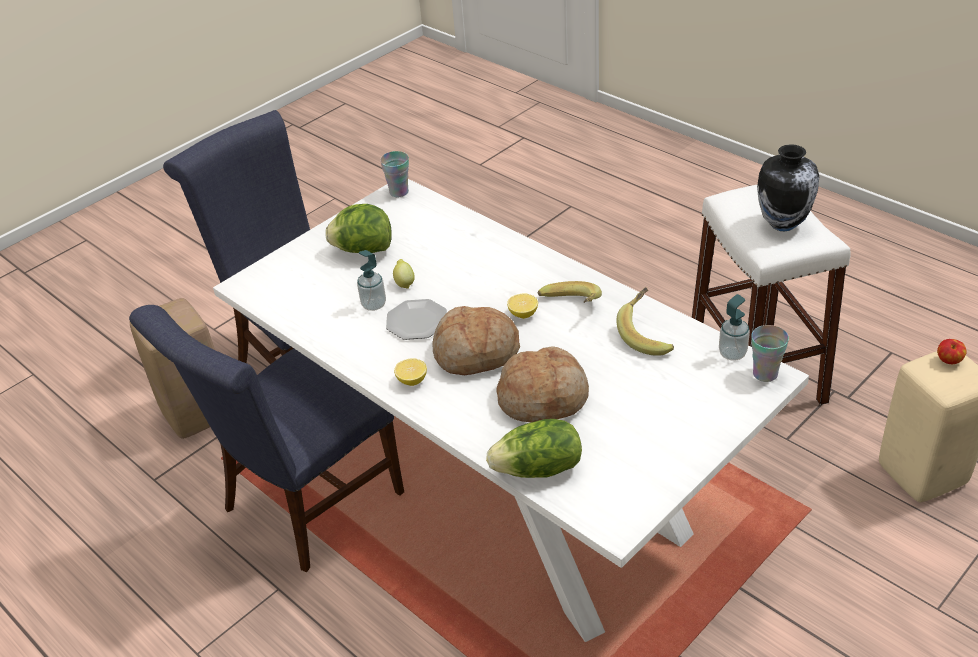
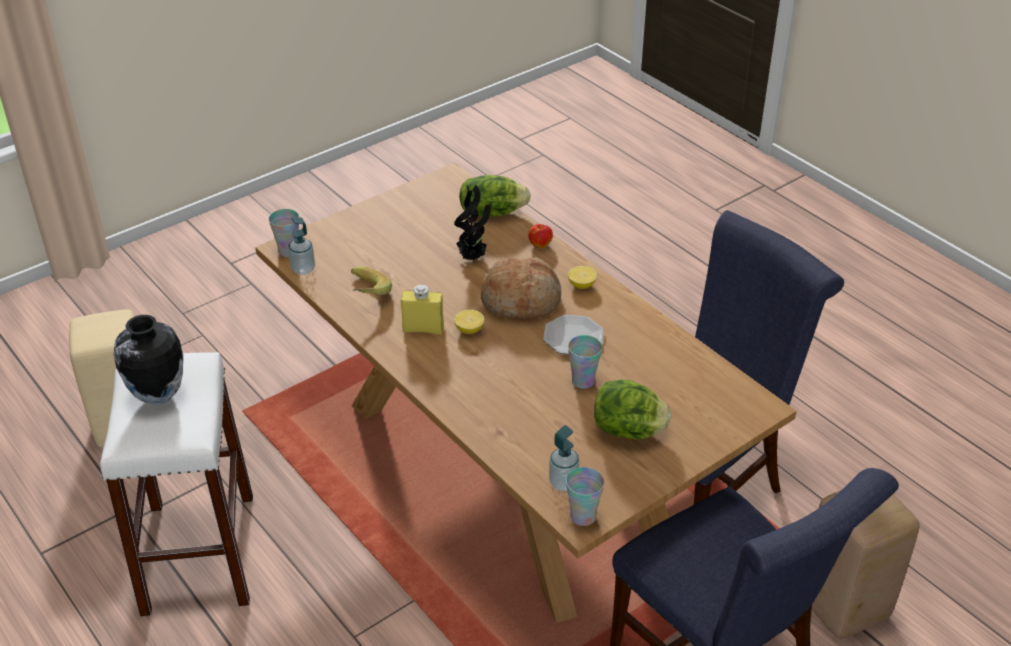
camera: 175 degrees left, 0 degrees up
(374, 305) = (616, 361): soap dispenser -> soap dispenser (563, 483)
(404, 283) = (583, 381): lemon -> cup
(500, 484) = (507, 473): white dining table -> brown dining table
(543, 397) = (473, 258): bread -> potted plant
(570, 308) = (423, 329): banana -> yellow bottle
(949, 361) = (92, 337): apple -> apple (540, 244)

